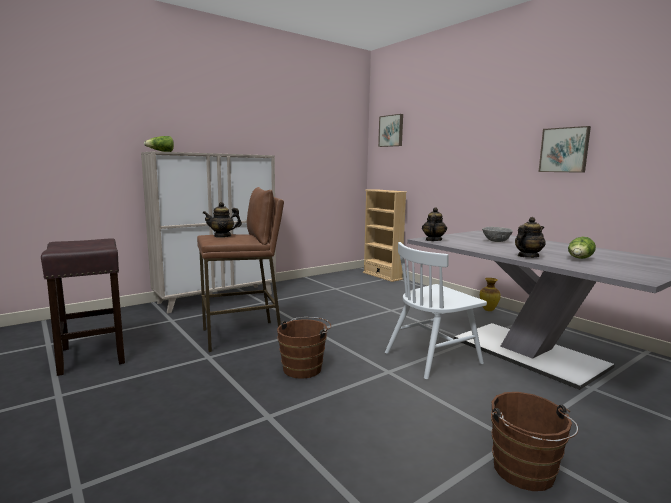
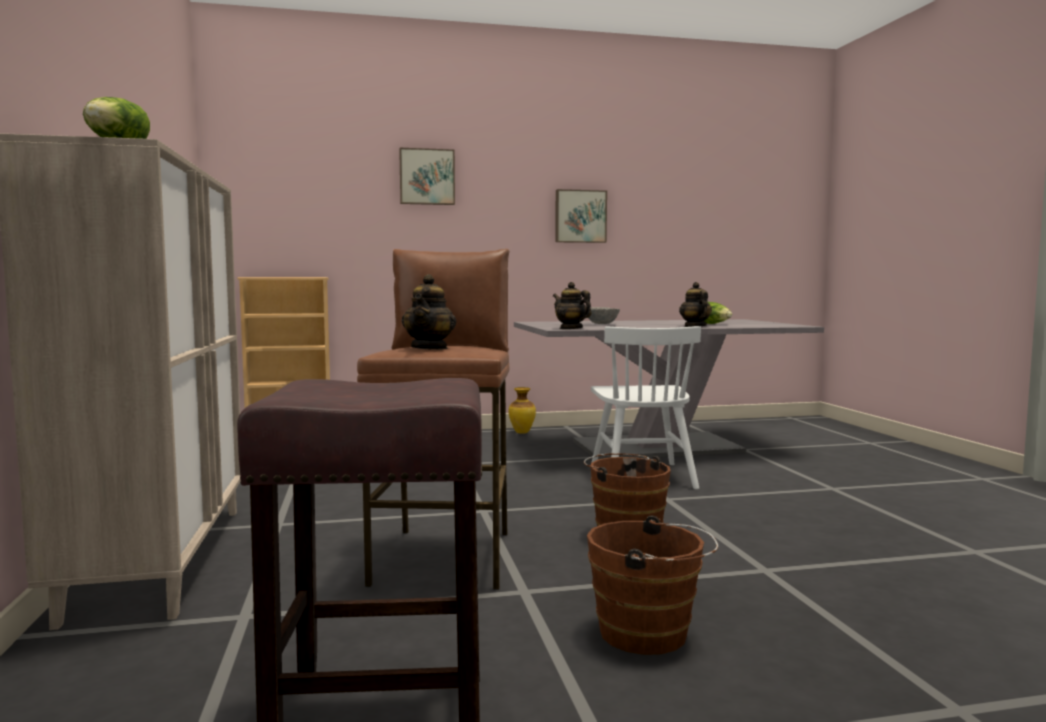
camera: 65 degrees left, 5 degrees down
(391, 131) = (271, 167): picture -> picture (427, 177)
(525, 474) = (884, 496): brown bucket -> brown bucket (650, 635)

